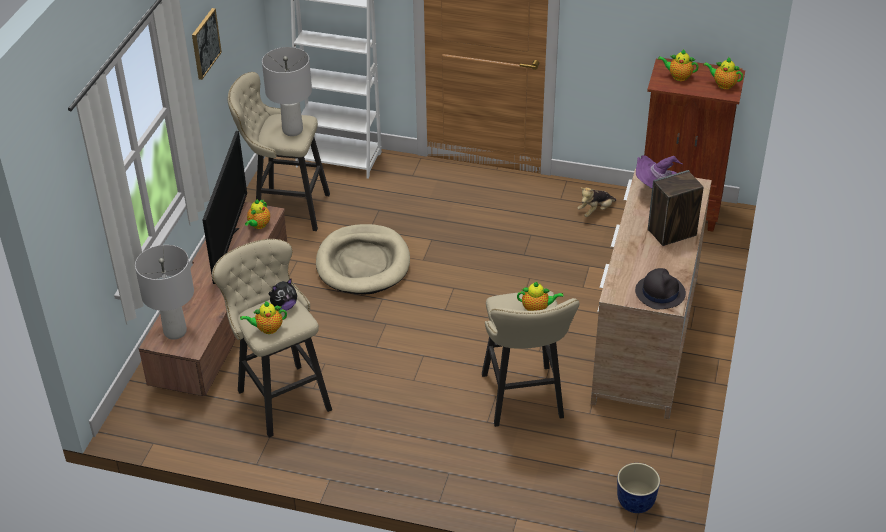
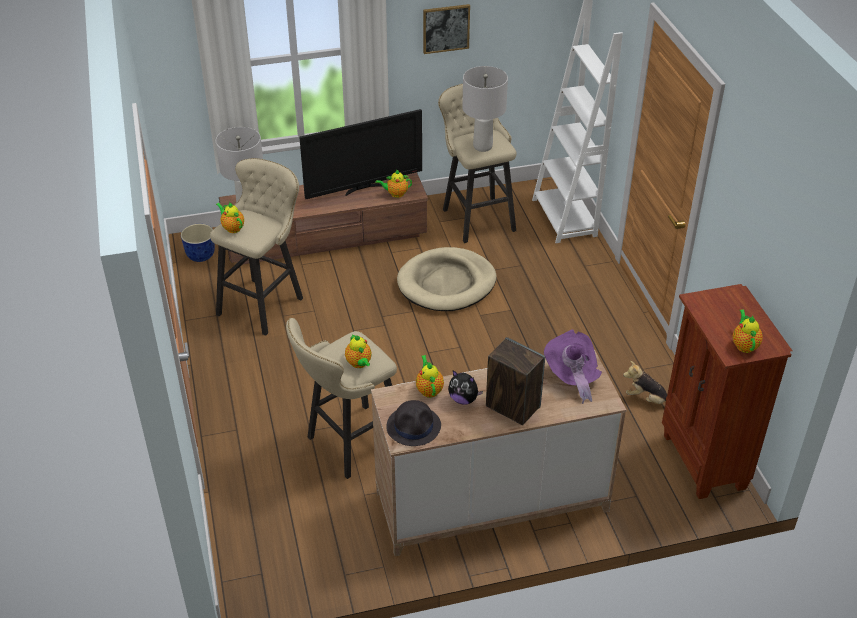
camera: 60 degrees right, 0 degrees up
(283, 307) = (263, 226): plush toy -> plush toy (463, 399)
(635, 503) = (270, 568): planter -> planter (200, 256)
(678, 77) = (723, 309): teapot -> teapot (429, 389)

